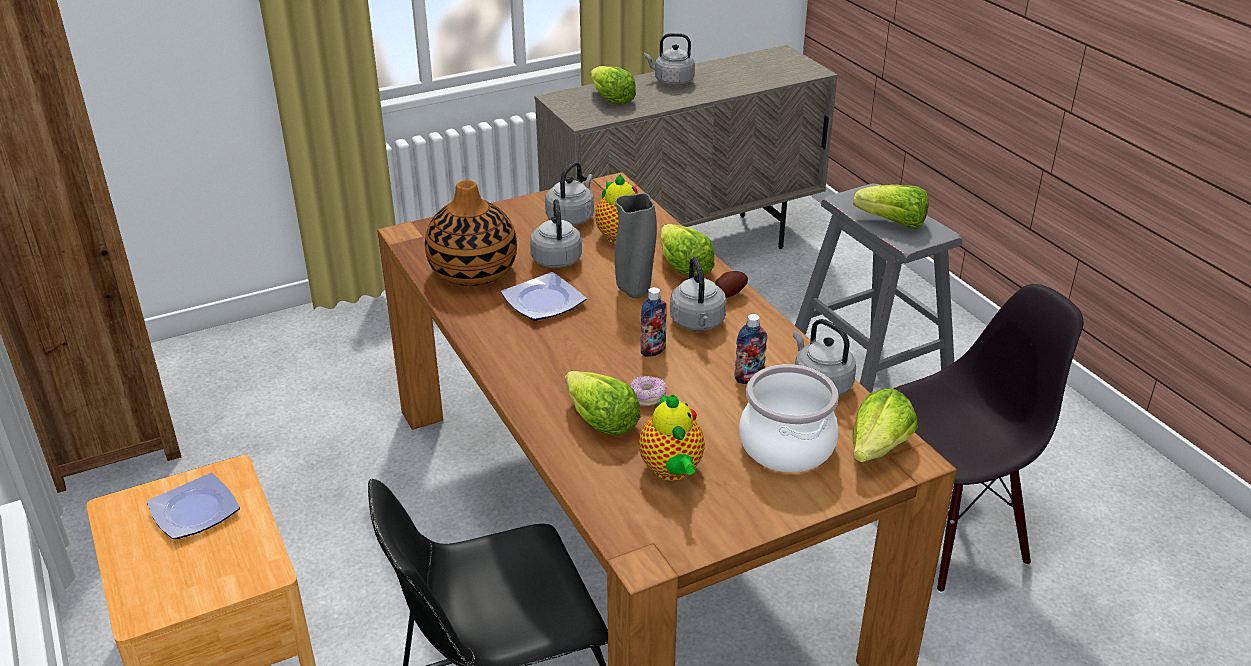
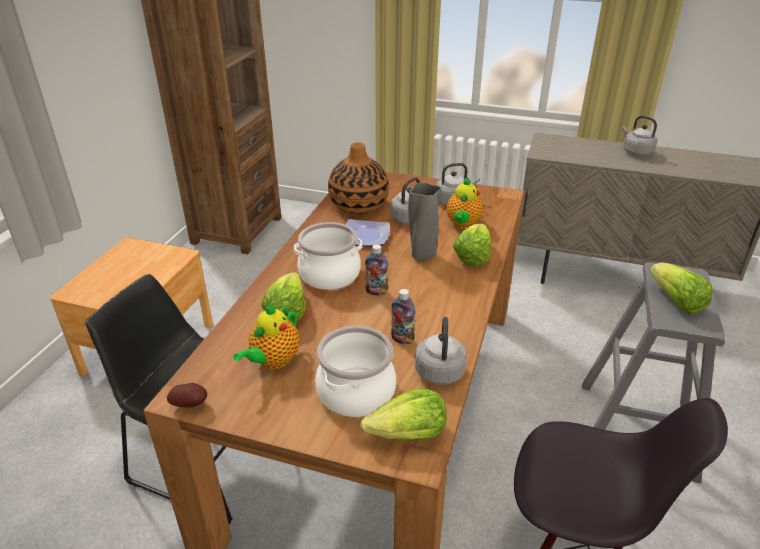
camera: 45 degrees right, 0 degrees up
(197, 511) = (147, 263): plate -> none
(576, 361) = (329, 274): none -> cooking pot
(610, 99) = (578, 149): lettuce -> none
(647, 398) = (330, 314): donut -> none
(698, 323) = (427, 291): grey kettle -> none
(728, 295) = (473, 285): potato -> potato (191, 404)

